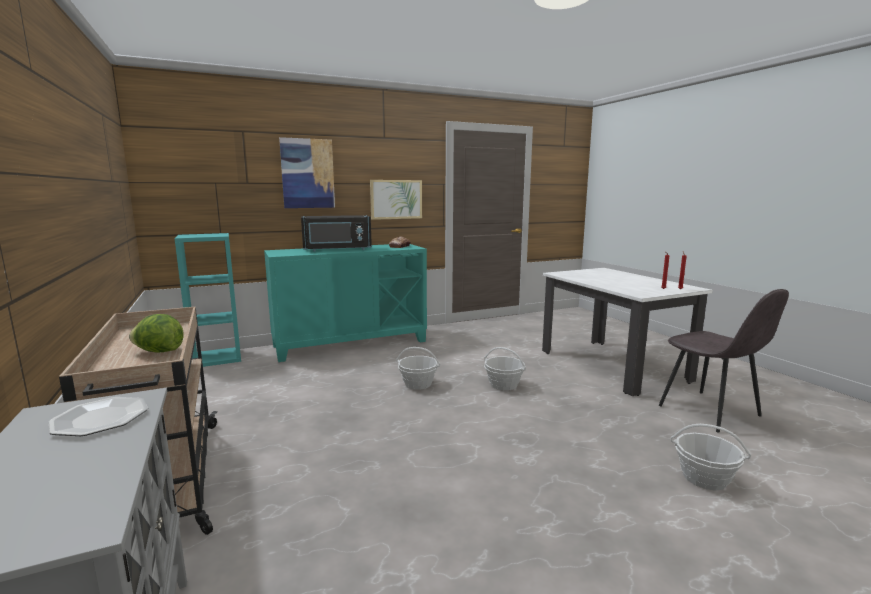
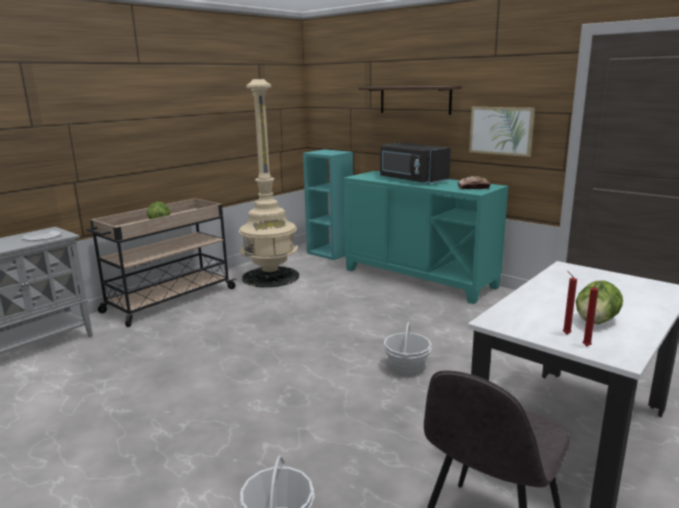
camera: 65 degrees right, 5 degrees up
(222, 399) = (270, 277): none -> beige floor lamp
(307, 173) = (415, 100): picture -> shelf
(418, 384) = (362, 327): basket -> none
(646, 283) = (596, 321): none -> lettuce

